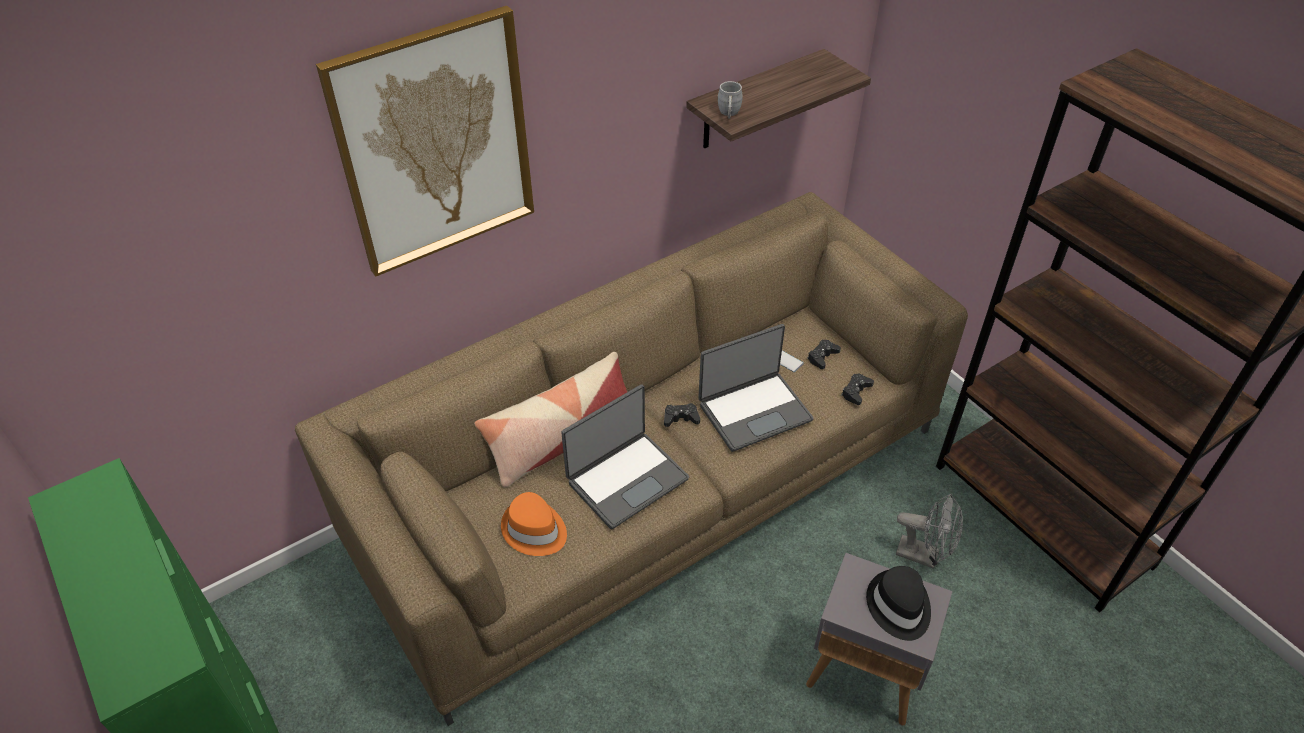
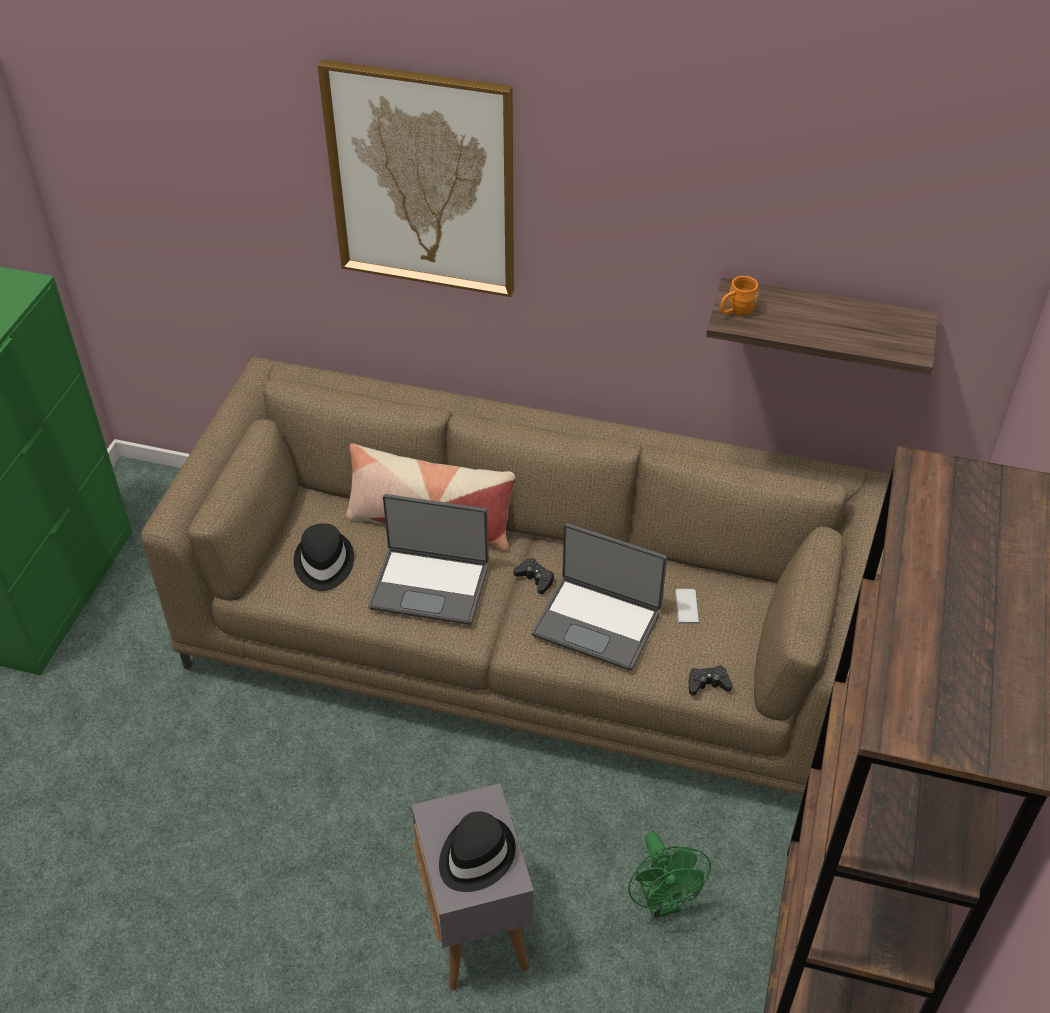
camera: 50 degrees right, 0 degrees up
(534, 530) = (323, 563): orange hat -> black hat
(729, 114) = (736, 311): grey mug -> orange mug
(822, 357) = (723, 632): black game controller -> none
(924, 555) = (662, 901): grey fan -> green fan

